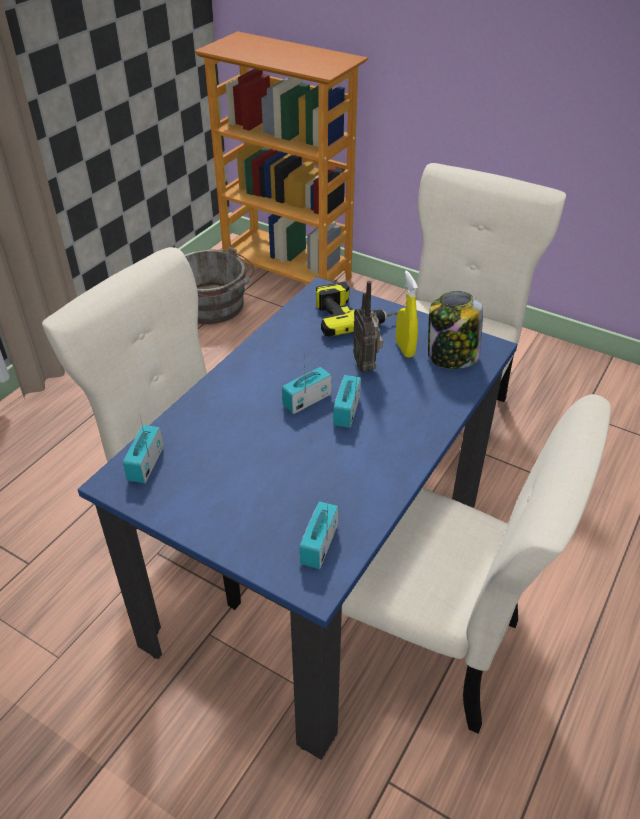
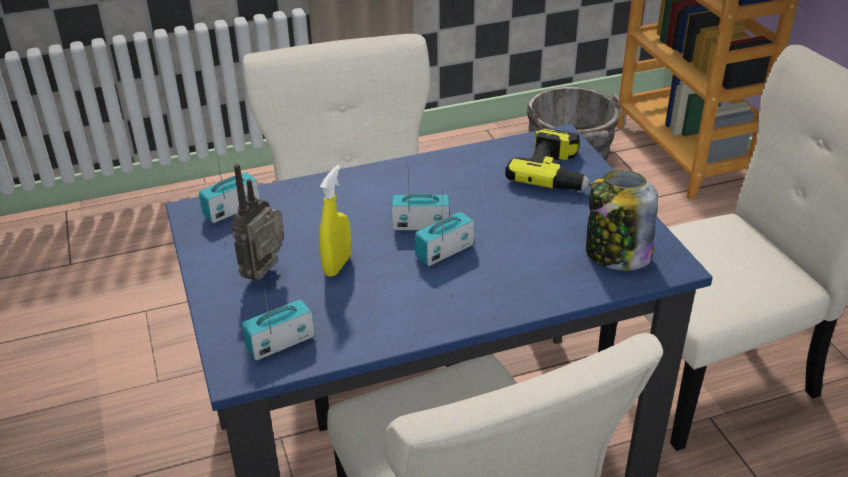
camera: 40 degrees right, 5 degrees down
(366, 365) = (516, 221): radio -> radio (266, 274)
(404, 349) = (575, 225): yellow spray bottle -> yellow spray bottle (337, 265)

